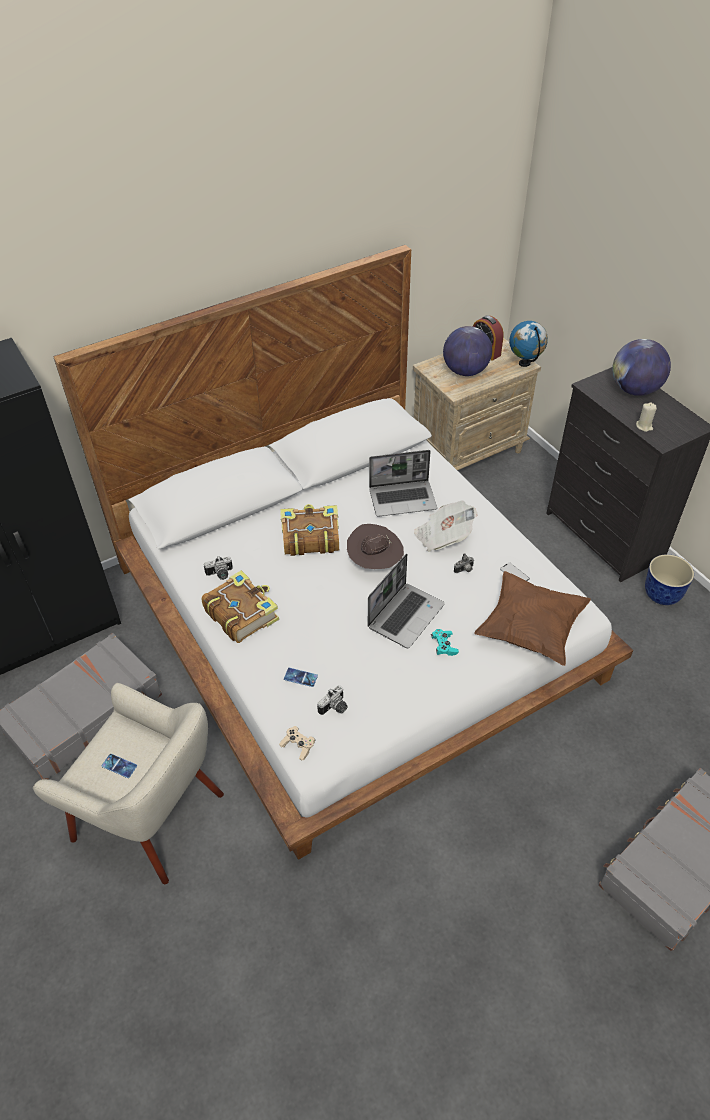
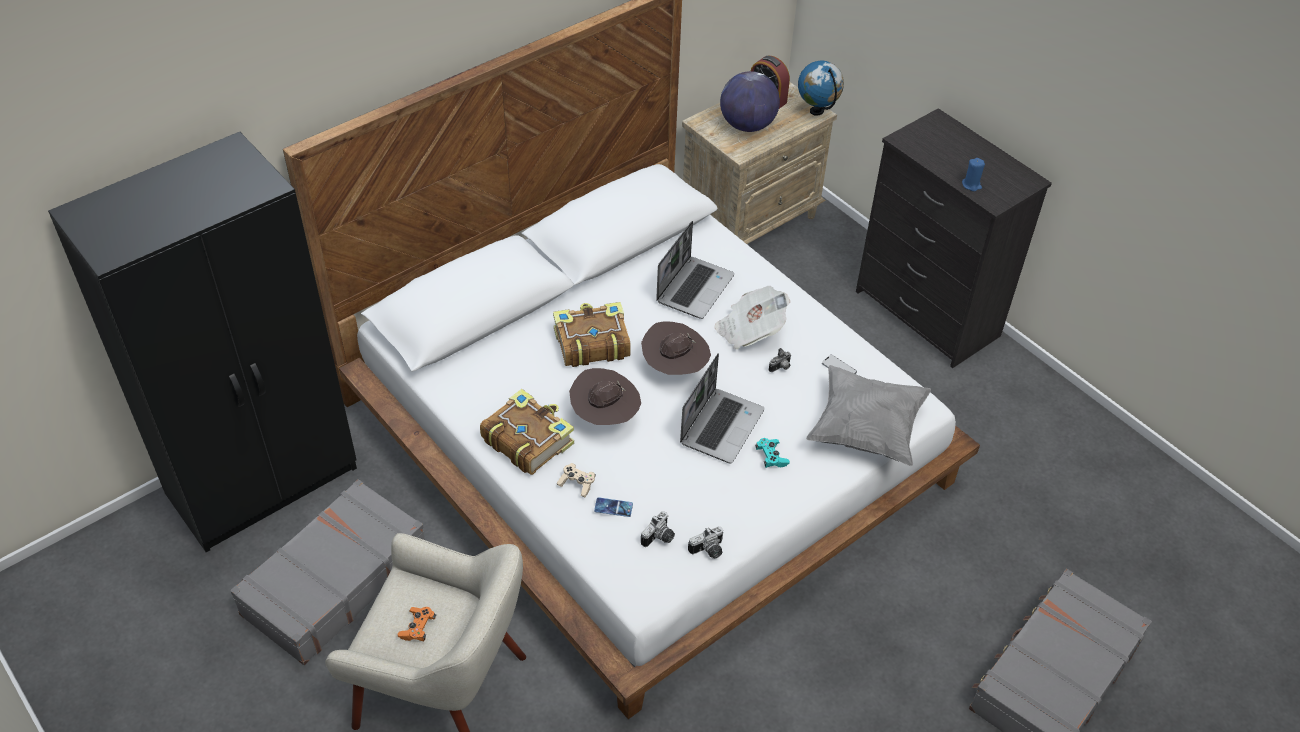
camera: 10 degrees left, 0 degrees up
(119, 766) = (418, 628): phone -> orange game controller
(220, 574) = (491, 396): camera -> camera (708, 551)
(298, 746) = (625, 584): beige game controller -> beige game controller (577, 484)
(309, 599) = (605, 416): none -> brown hat
(403, 499) = (694, 288): laptop -> laptop turned 45 degrees counterclockwise
(530, 629) = (866, 430): brown pillow -> grey pillow
(634, 390) = (955, 141): globe -> none
(644, 426) = (971, 185): beige candle -> blue candle
(662, 595) = (1002, 379): planter -> none

